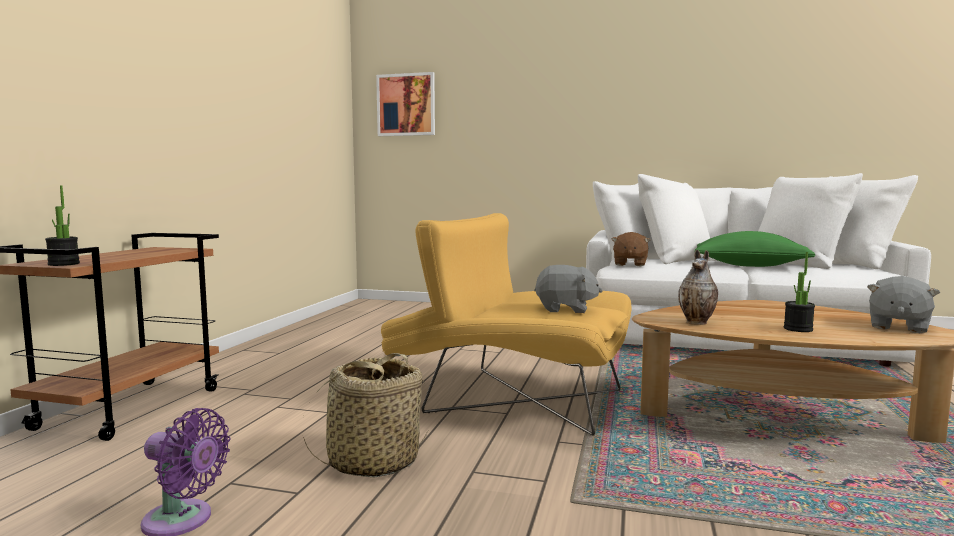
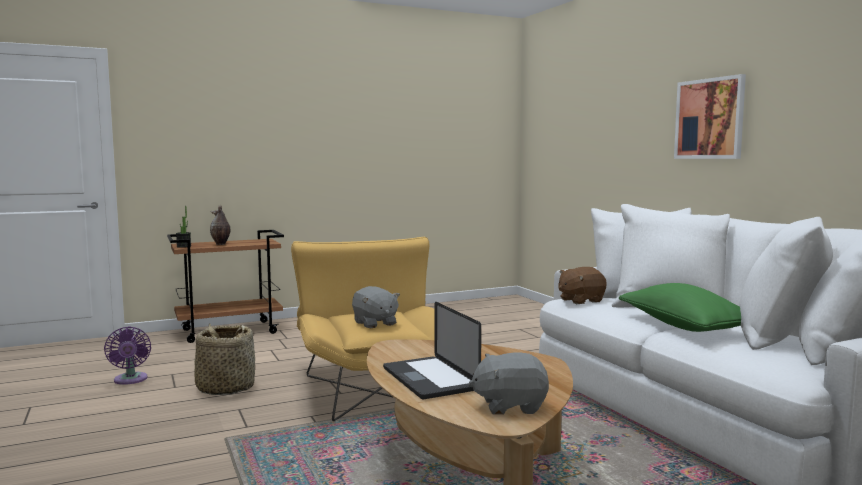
camera: 50 degrees right, 0 degrees up
(406, 105) = (549, 118): picture -> picture (709, 119)
(698, 322) = (401, 354): vase -> vase (220, 244)
(798, 329) = (429, 379): potted plant -> laptop

